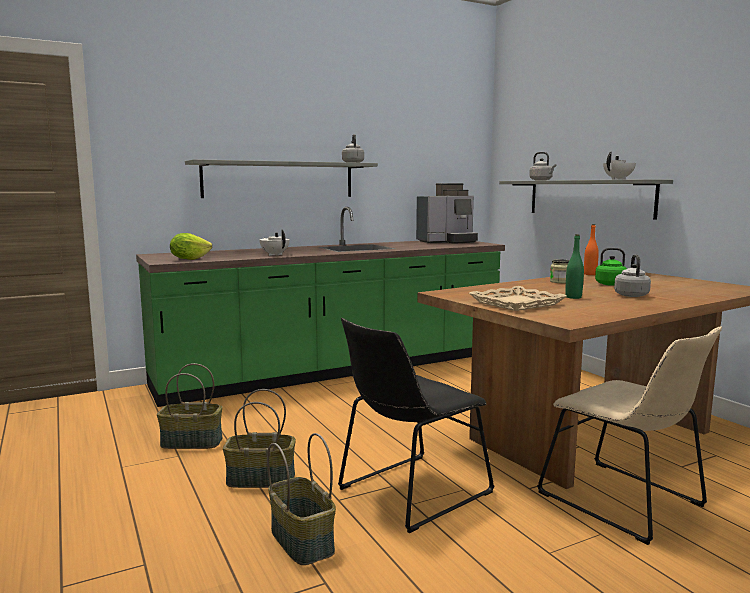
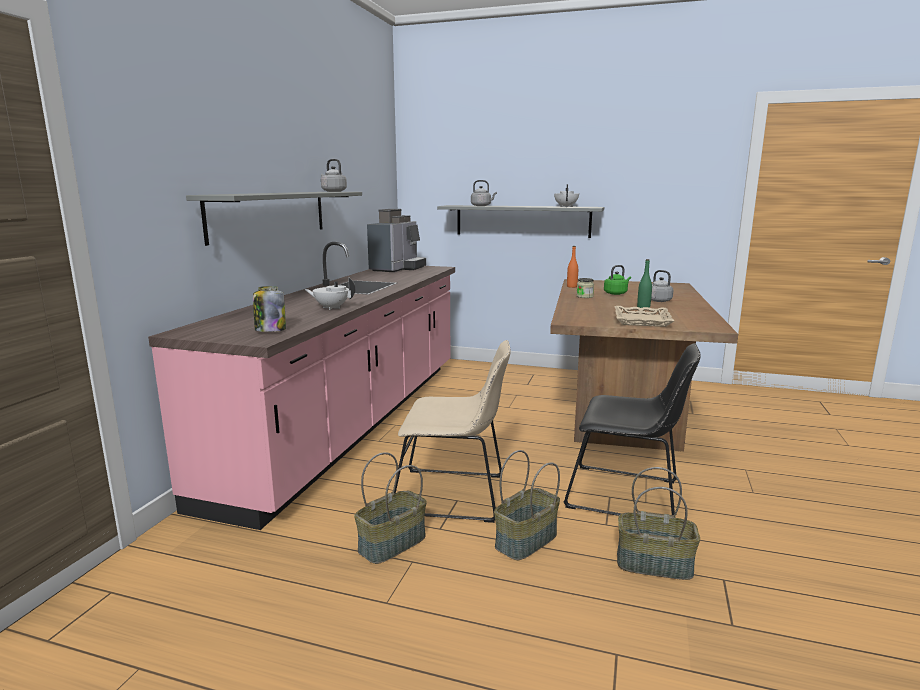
camera: 45 degrees left, 5 degrees up
(189, 259) = (270, 330): lettuce -> jar
(335, 370) = (353, 422): green counter -> pink counter
(410, 492) = (628, 495): black chair -> black chair turned 75 degrees counterclockwise
(626, 502) = (717, 446): beige chair -> beige chair (455, 495)

